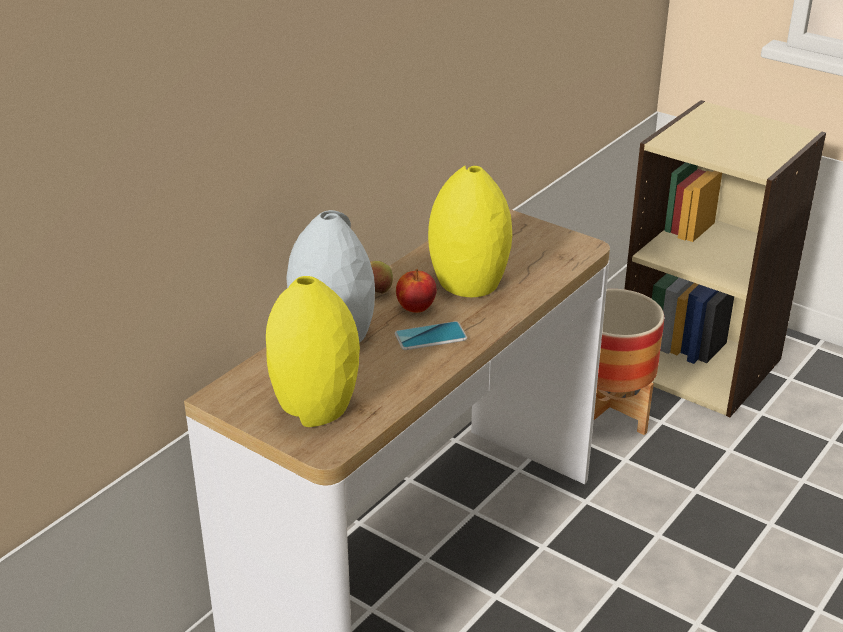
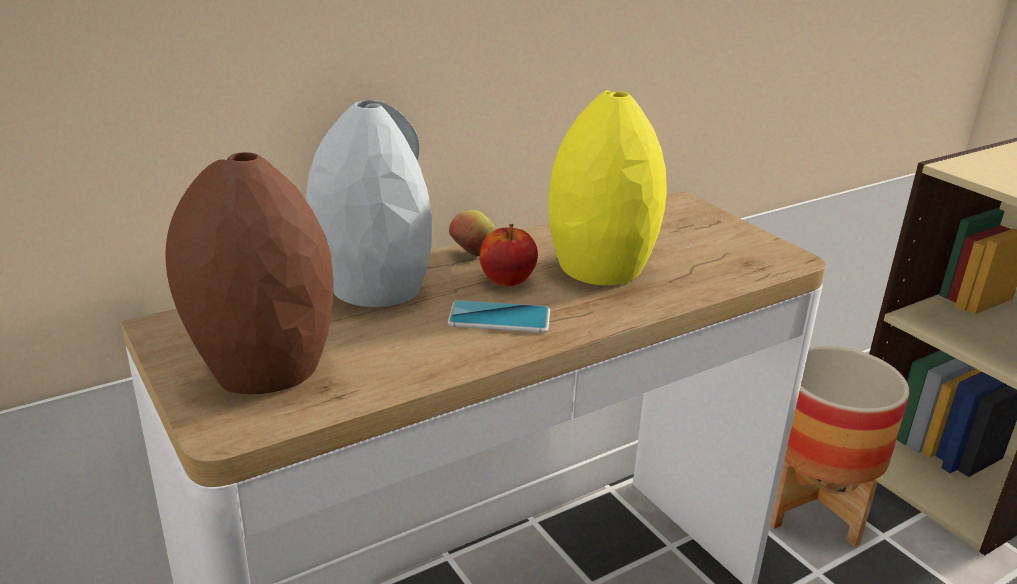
camera: 20 degrees right, 5 degrees down
(314, 407) = (266, 369): yellow vase -> brown vase

